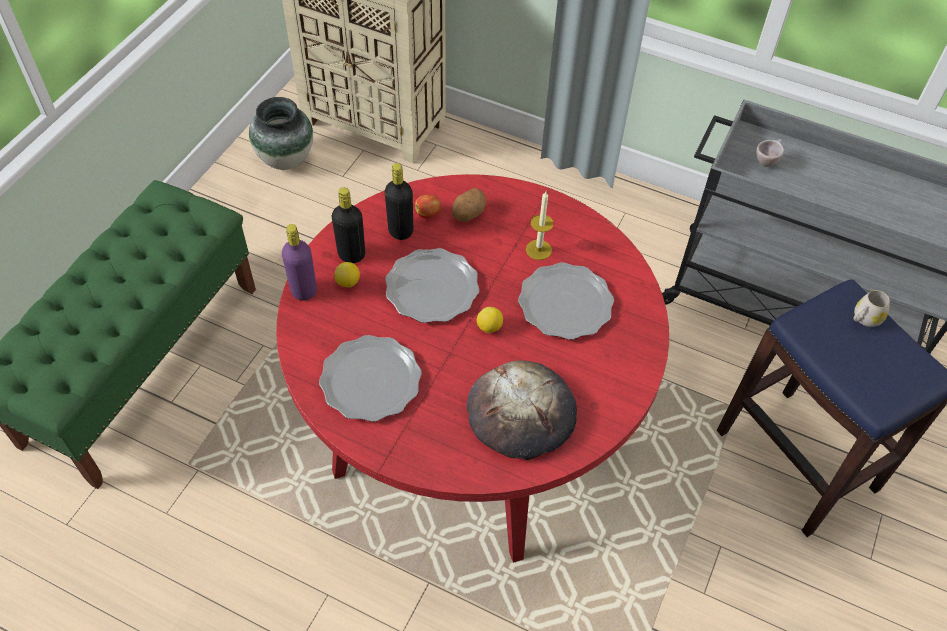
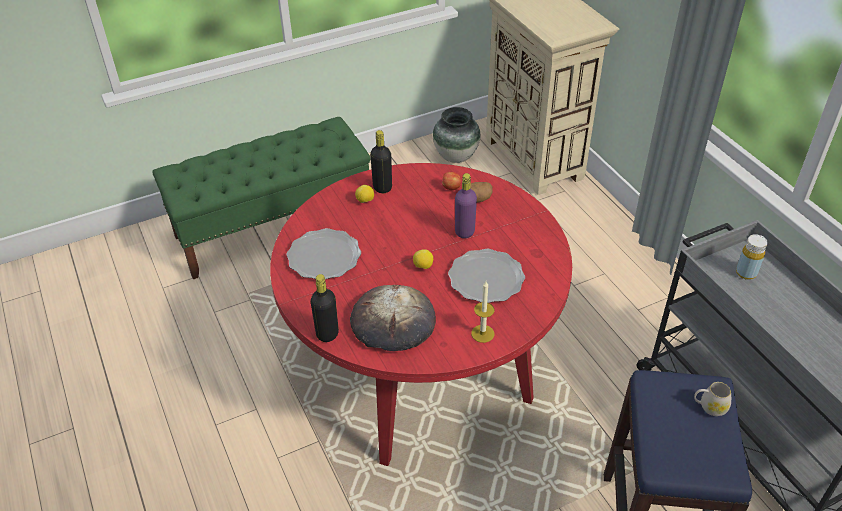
camera: 40 degrees right, 10 degrees down
(304, 290) = (336, 193): purple bottle -> purple bottle (464, 232)
(400, 231) = (424, 189): black bottle -> black bottle (327, 334)
(431, 288) = (410, 228): plate -> none
(538, 250) = (501, 240): candle -> candle (482, 333)
(767, 161) = (746, 273): beige cup -> yellow bottle

